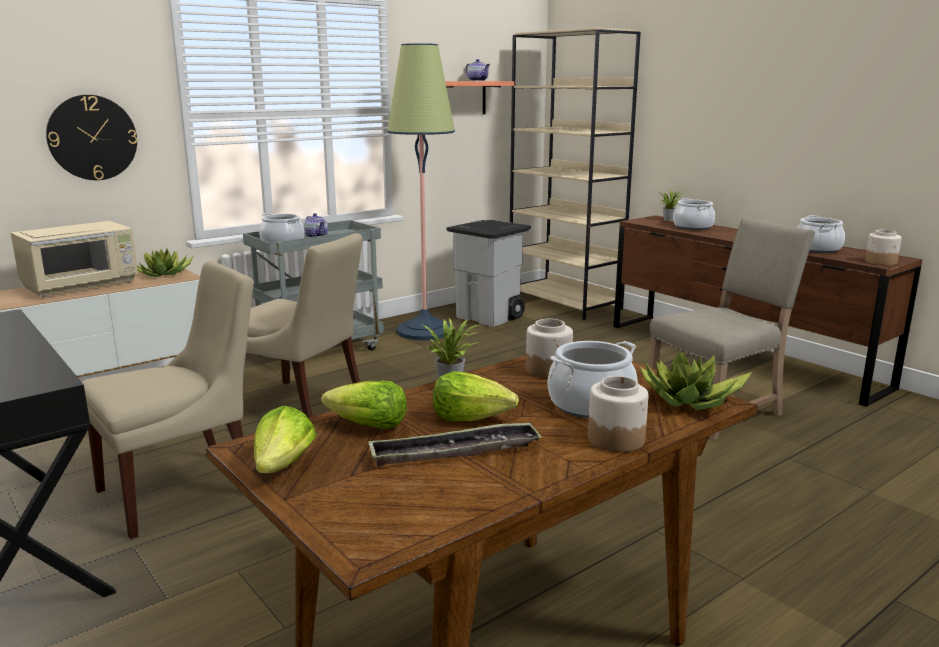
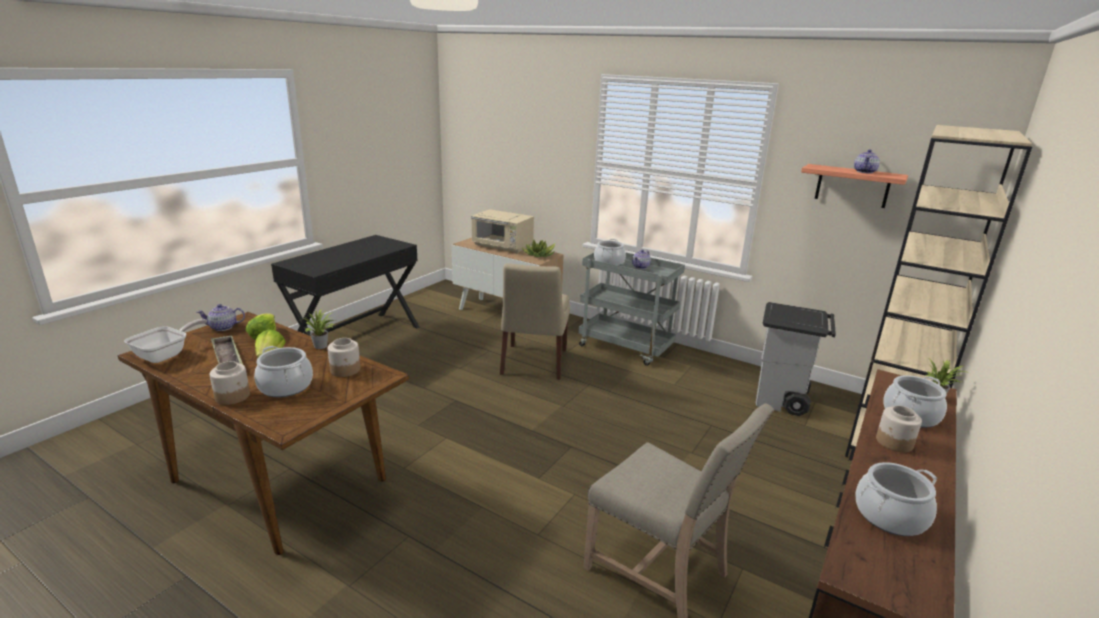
camera: 70 degrees right, 5 degrees up
(92, 137) = (547, 167): wall clock -> none
(185, 490) = (417, 359): beige chair -> none
(283, 466) = (223, 327): lettuce -> teapot
(396, 517) = (166, 355): none -> frying pan
(424, 331) = (710, 377): floor lamp -> none
(691, 401) = (288, 418): potted plant -> none
(881, 262) = (863, 576): jar -> jar (894, 442)

